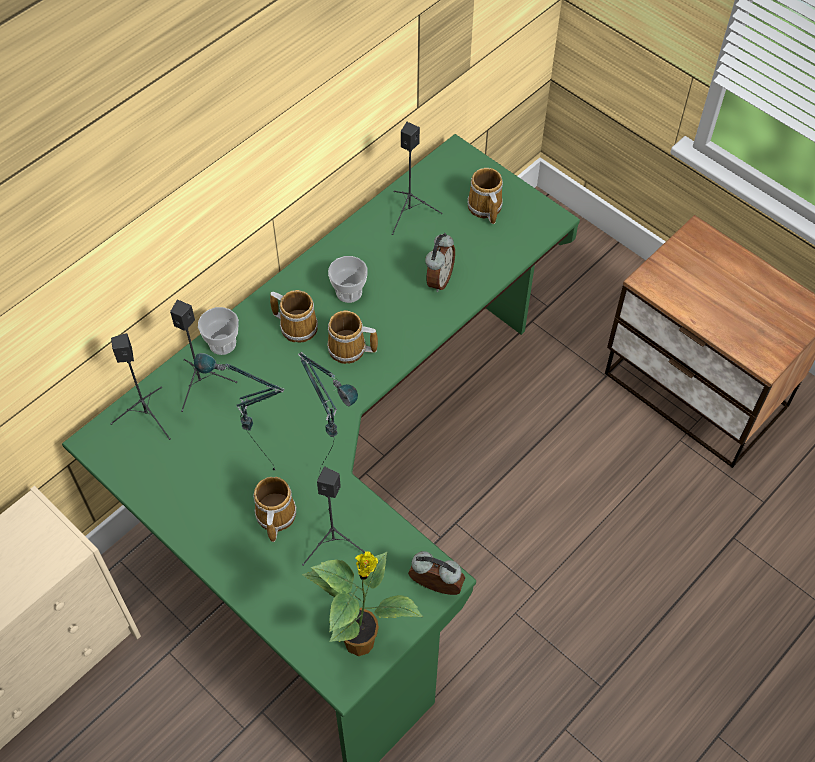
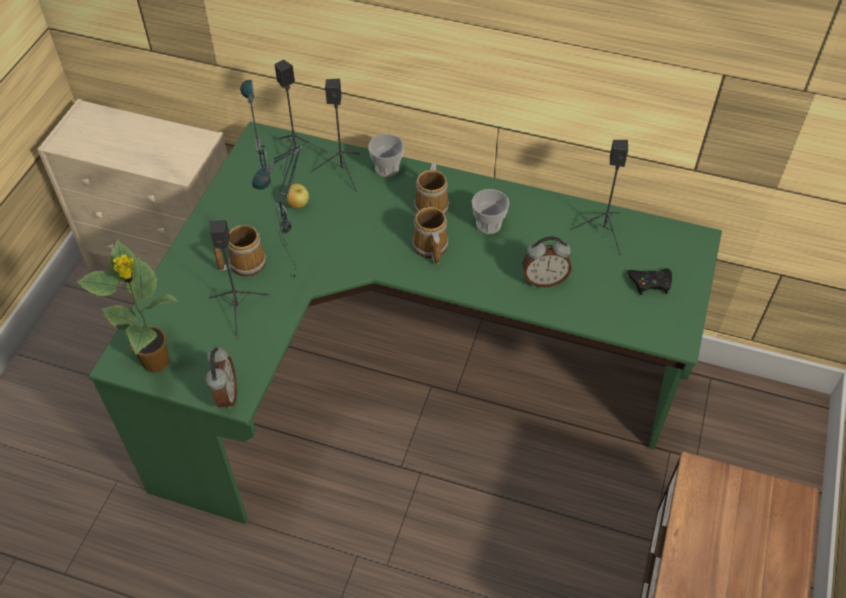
camera: 65 degrees right, 5 degrees down
(222, 440) = (298, 204): none -> apple
(484, 208) = (650, 283): mug -> black game controller

